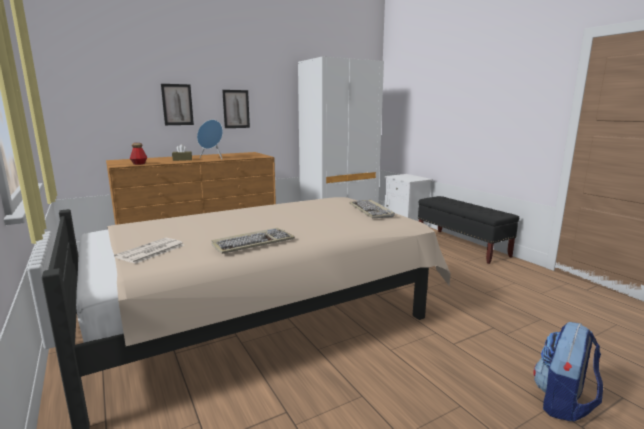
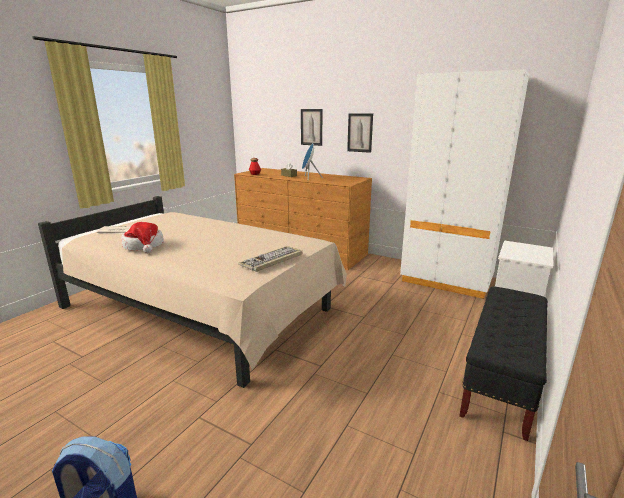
camera: 60 degrees right, 5 degrees up
(253, 243) = (144, 246): keyboard -> hat

